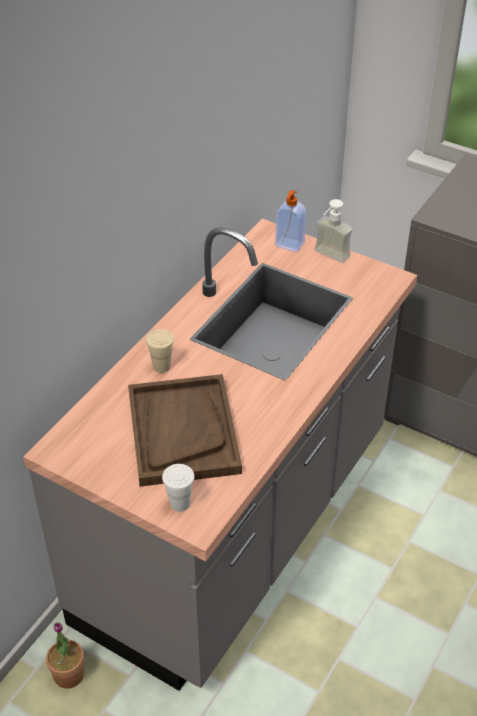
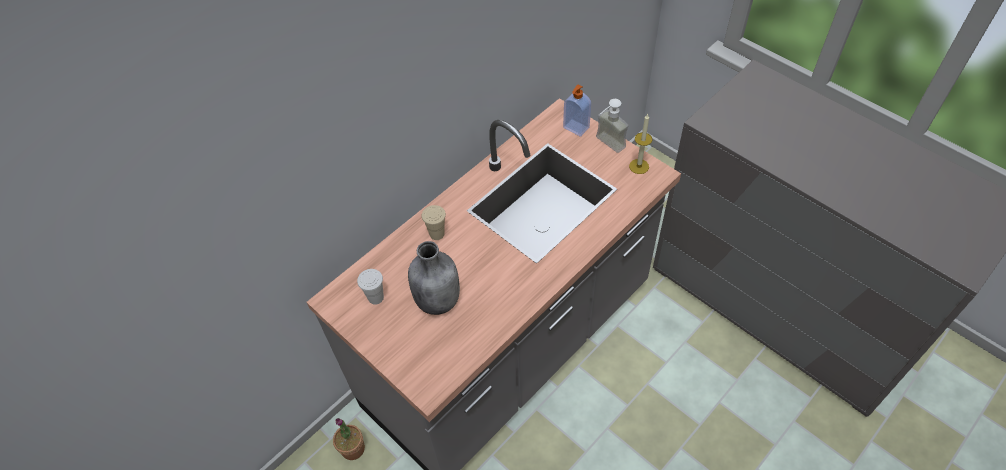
camera: 15 degrees right, 10 degrees up
(180, 503) = (418, 368): white cup -> white cup (376, 297)
(182, 431) = (438, 299): brown tray -> grey bottle
(370, 273) = (639, 166): none -> candle

